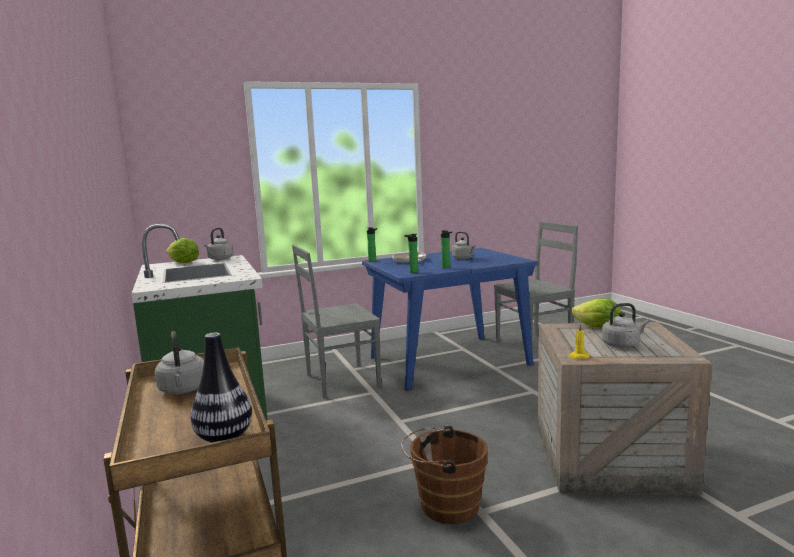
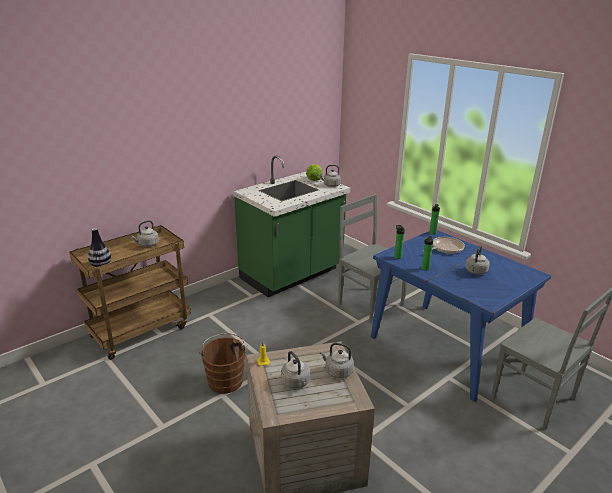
camera: 70 degrees right, 15 degrees up
(598, 328) = (337, 371): lettuce -> grey kettle

